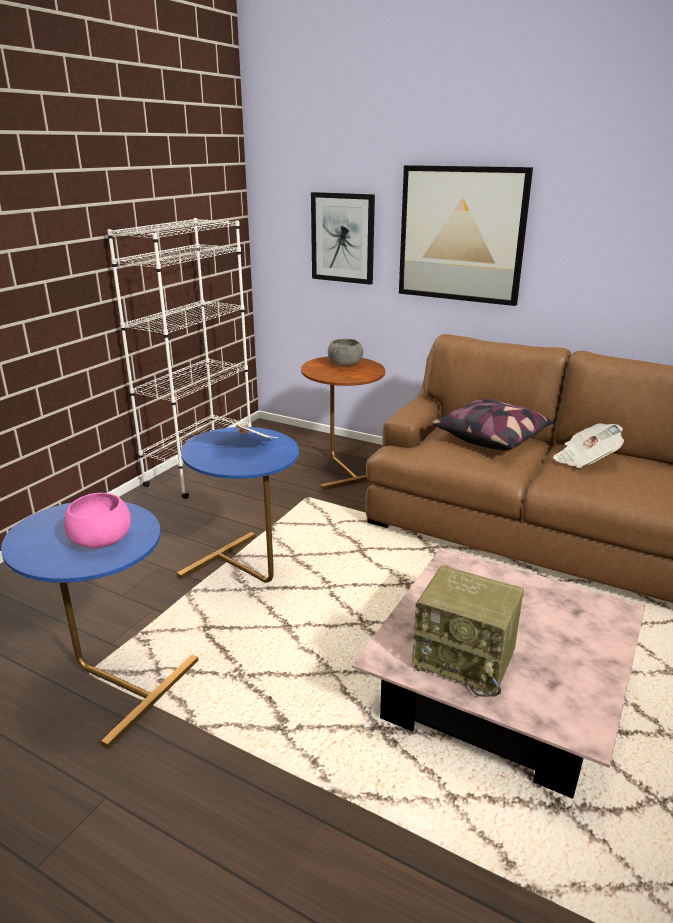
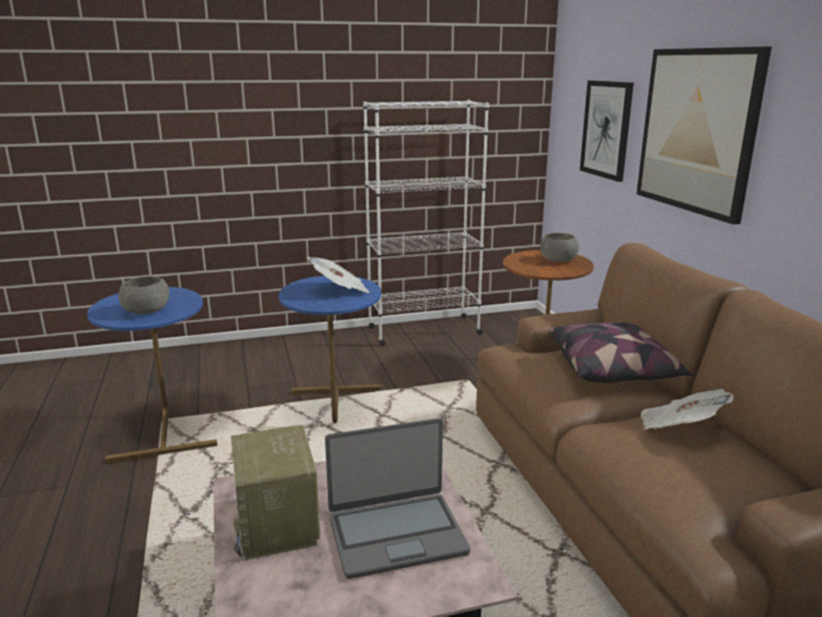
camera: 45 degrees right, 5 degrees down
(100, 540) = (146, 310): pink bowl -> grey bowl
(536, 615) = (396, 534): none -> laptop

